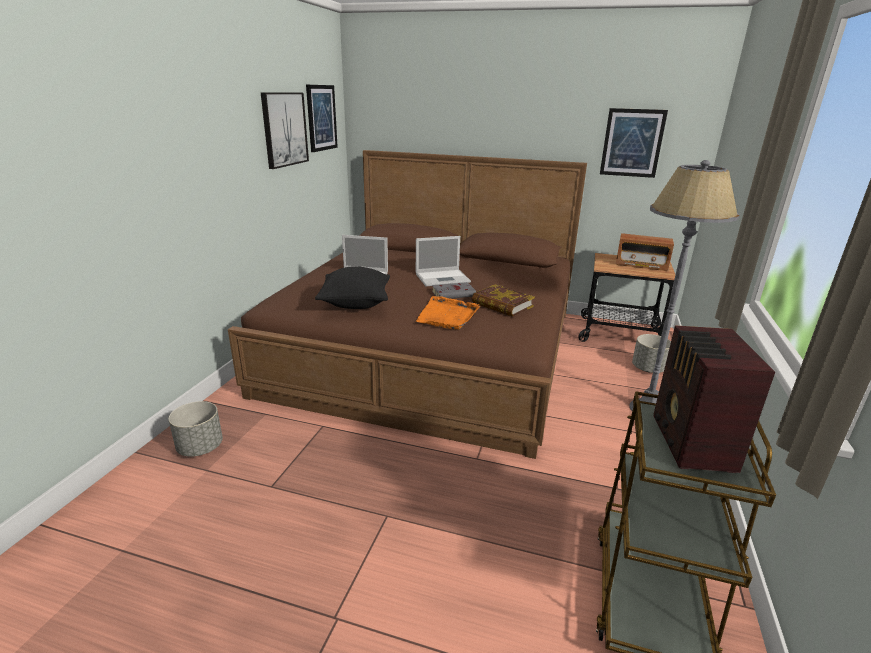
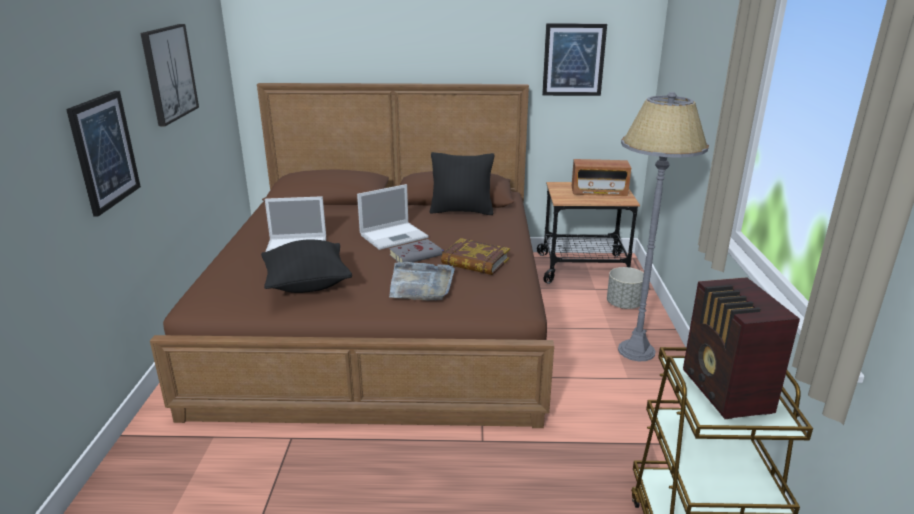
camera: 15 degrees left, 0 degrees up
(200, 447) = (145, 496): grey planter -> none
(321, 118) = (204, 50): picture -> picture (104, 151)
(447, 315) = (421, 284): orange tray -> grey tray
(509, 266) = (461, 211): none -> black pillow

